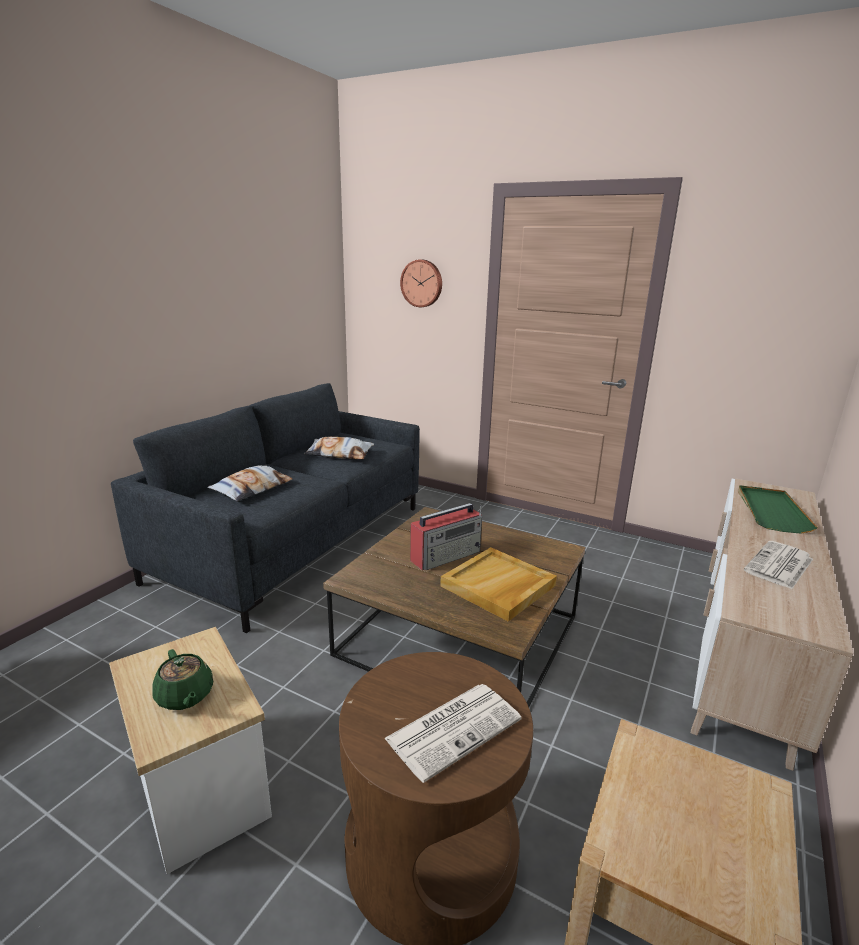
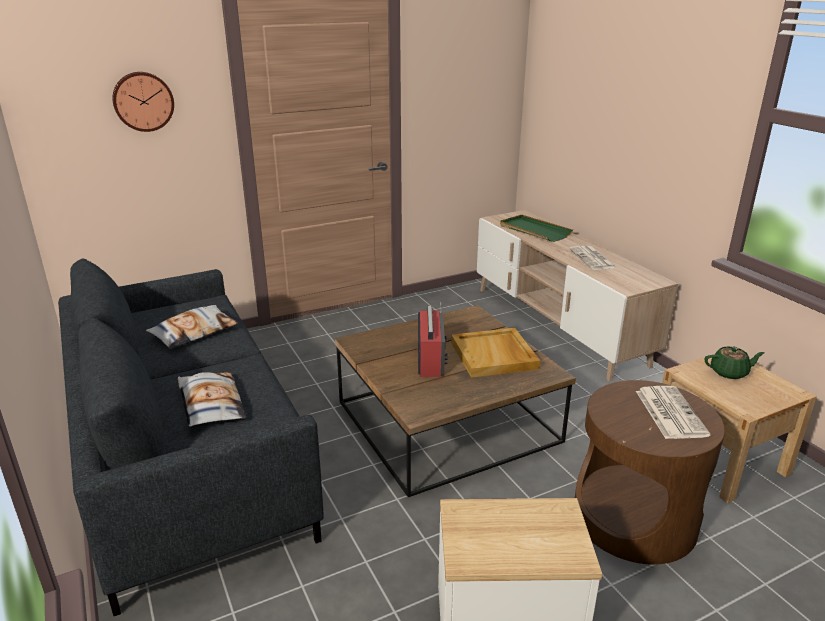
camera: 55 degrees left, 5 degrees up
(185, 696) = (531, 534): green teapot -> green teapot (729, 372)

